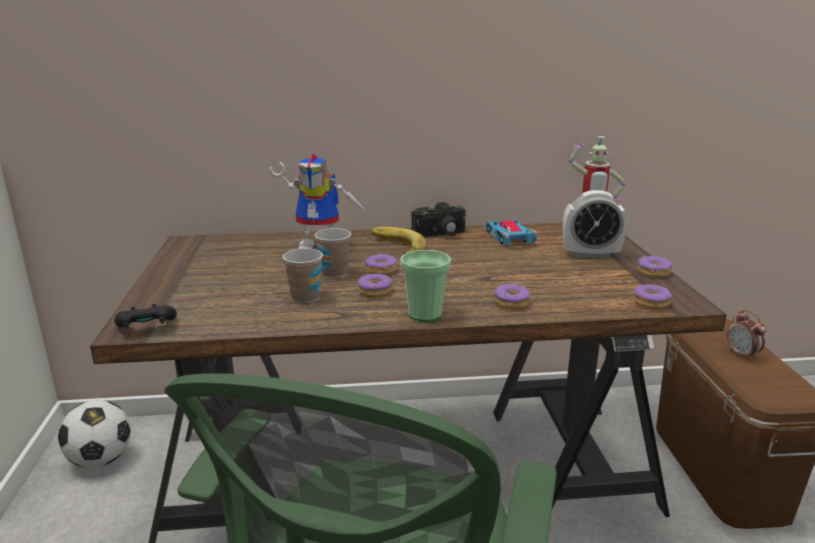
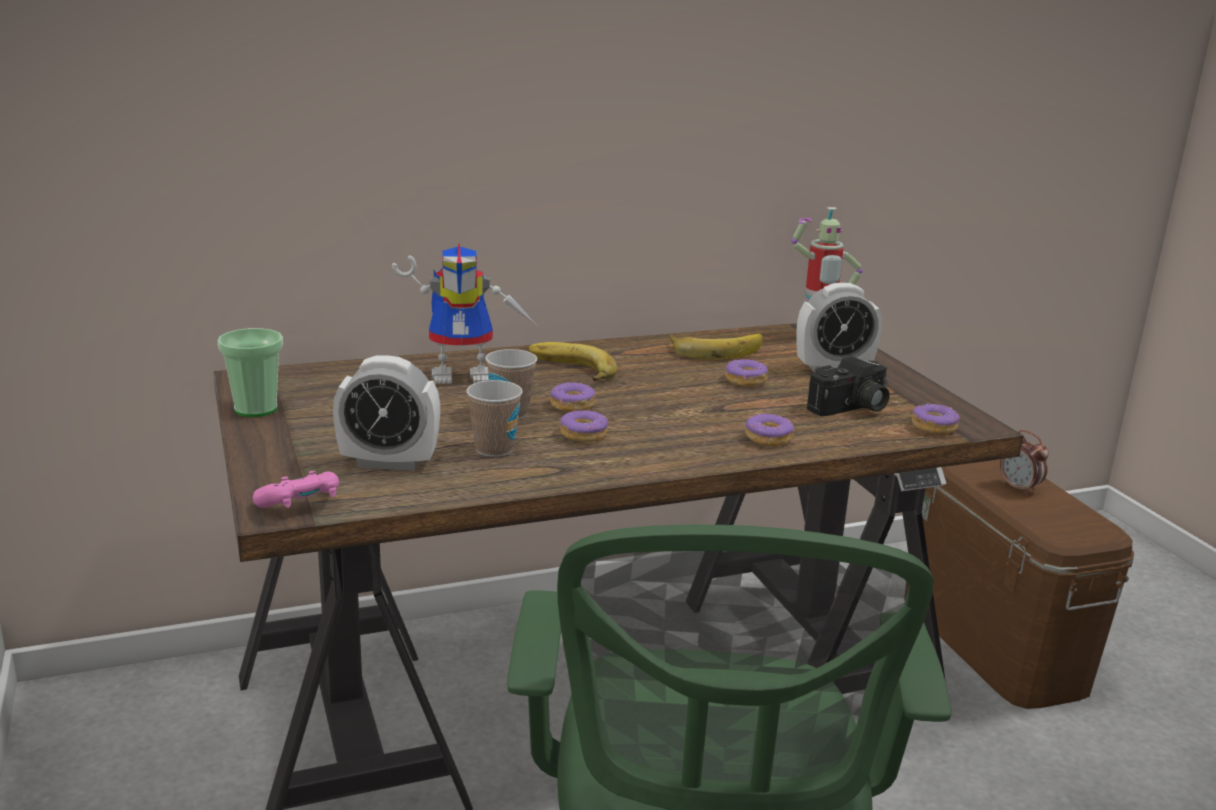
camera: 15 degrees left, 0 degrees up
(101, 460) = (114, 732): football -> none
(146, 328) = (301, 506): black game controller -> pink game controller
(228, 302) = (389, 462): none -> alarm clock
(425, 314) = (668, 460): cup -> cup (256, 409)
(440, 234) = (620, 349): camera -> camera (851, 408)
(508, 237) = (715, 349): toy car -> banana
(653, 272) = (920, 389): donut -> donut (745, 381)

